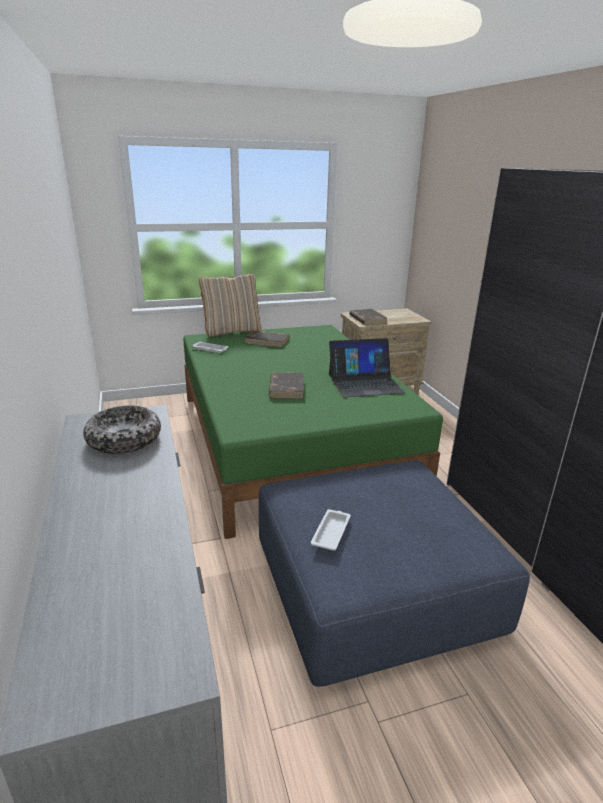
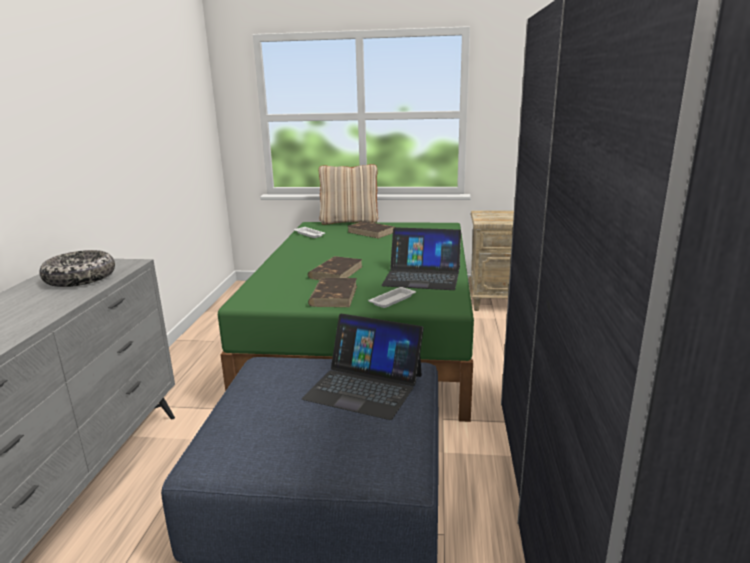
camera: 25 degrees right, 5 degrees down
(331, 532) = (254, 408): white tray -> white tray (393, 300)
(367, 319) = (492, 217): brown book -> brown book (334, 295)
(398, 492) = (364, 386): none -> laptop

